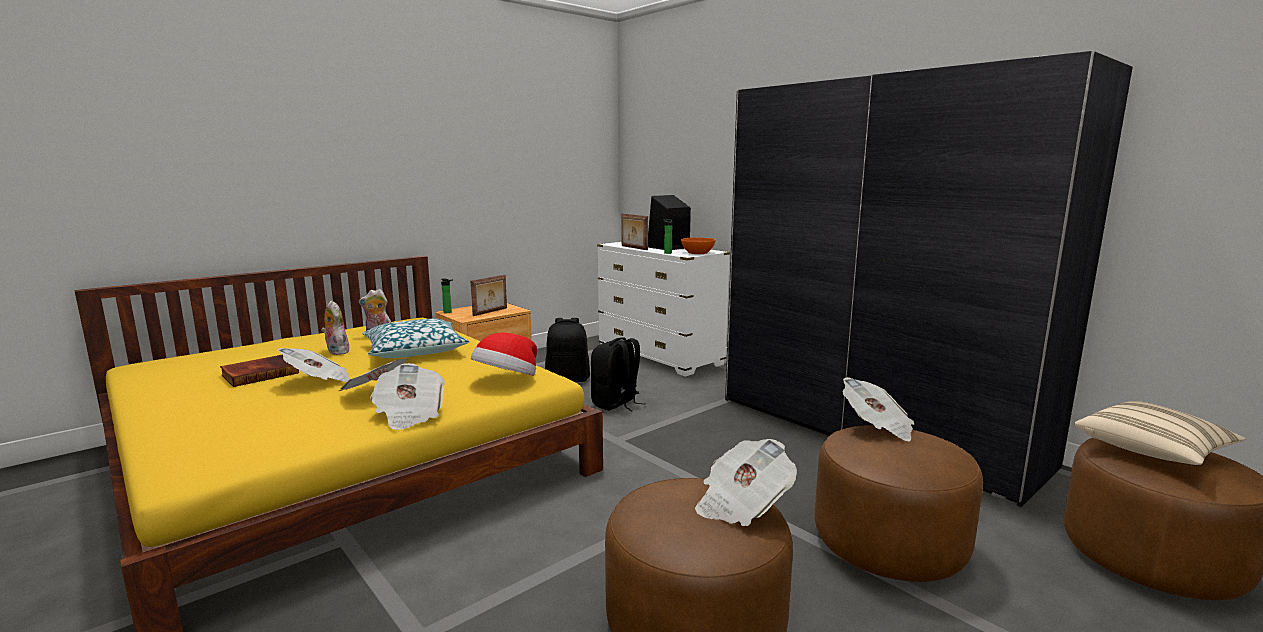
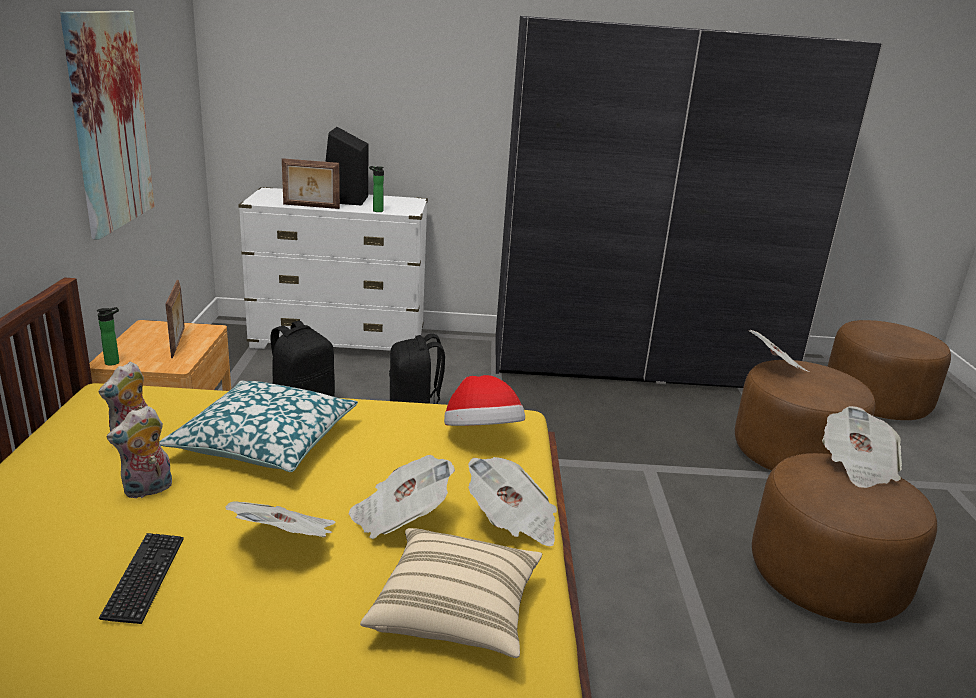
camera: 50 degrees left, 10 degrees up
(260, 373) = (144, 578): book -> keyboard
(336, 351) = (147, 490): plush toy -> plush toy turned 45 degrees counterclockwise
(496, 180) = (109, 121): none -> picture
(698, 253) = (405, 205): orange bowl -> none
(1152, 451) = (884, 332): beige pillow -> beige pillow (455, 612)

